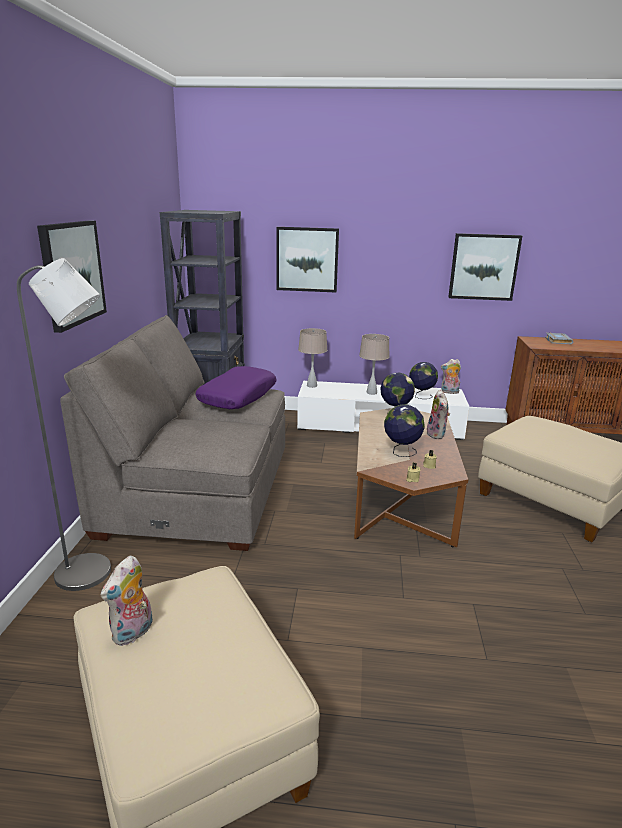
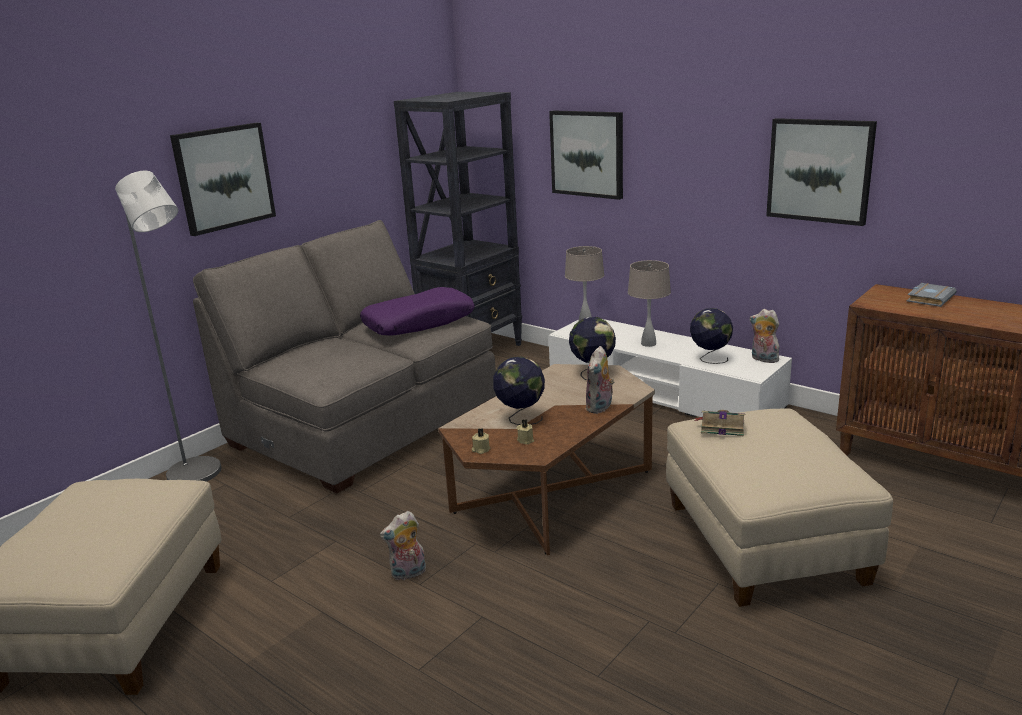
camera: 35 degrees right, 0 degrees up
(133, 633) = (72, 506): plush toy -> plush toy (408, 574)
(524, 432) = (721, 426): none -> book

